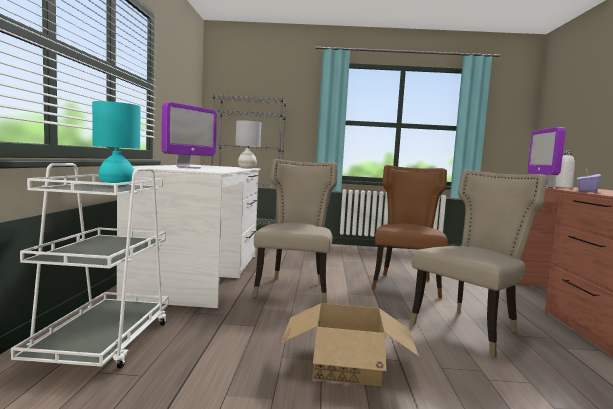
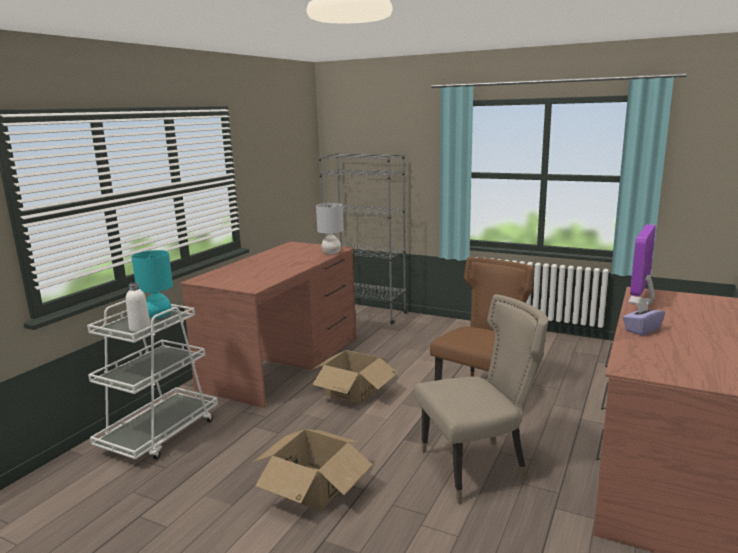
camera: 25 degrees right, 10 degrees up
(188, 167) = (251, 271): monitor -> none
(201, 274) = (283, 362): white desk -> brown desk
(294, 289) = (353, 391): beige chair -> cardboard box
(563, 187) = (673, 303): white bottle -> white bottle (140, 328)

